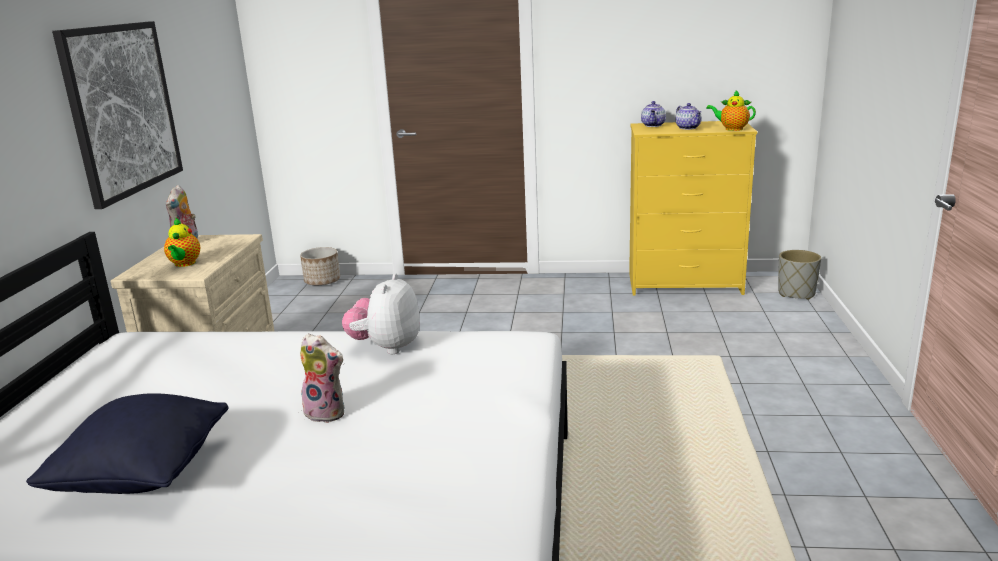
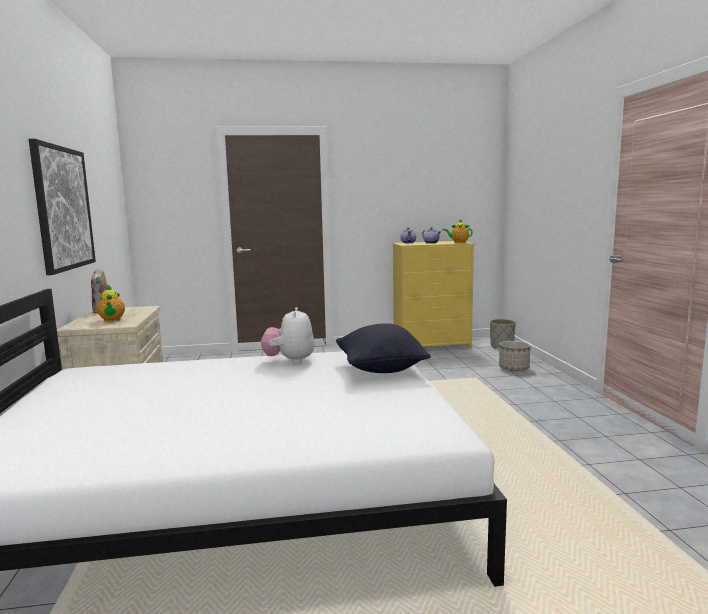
camera: 15 degrees left, 10 degrees down
(143, 475) = (154, 435): black pillow -> black pillow (380, 370)
(322, 281) = (178, 358): planter -> planter (514, 368)
(327, 412) = (275, 393): plush toy -> none

